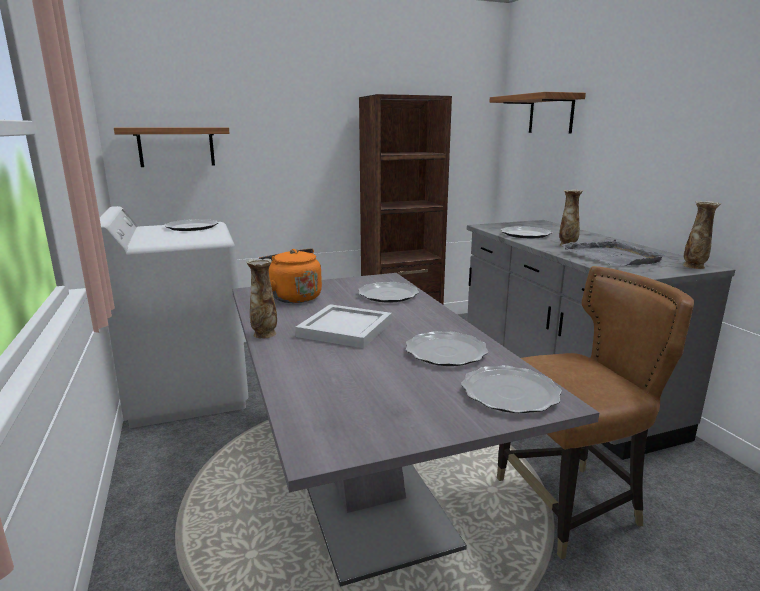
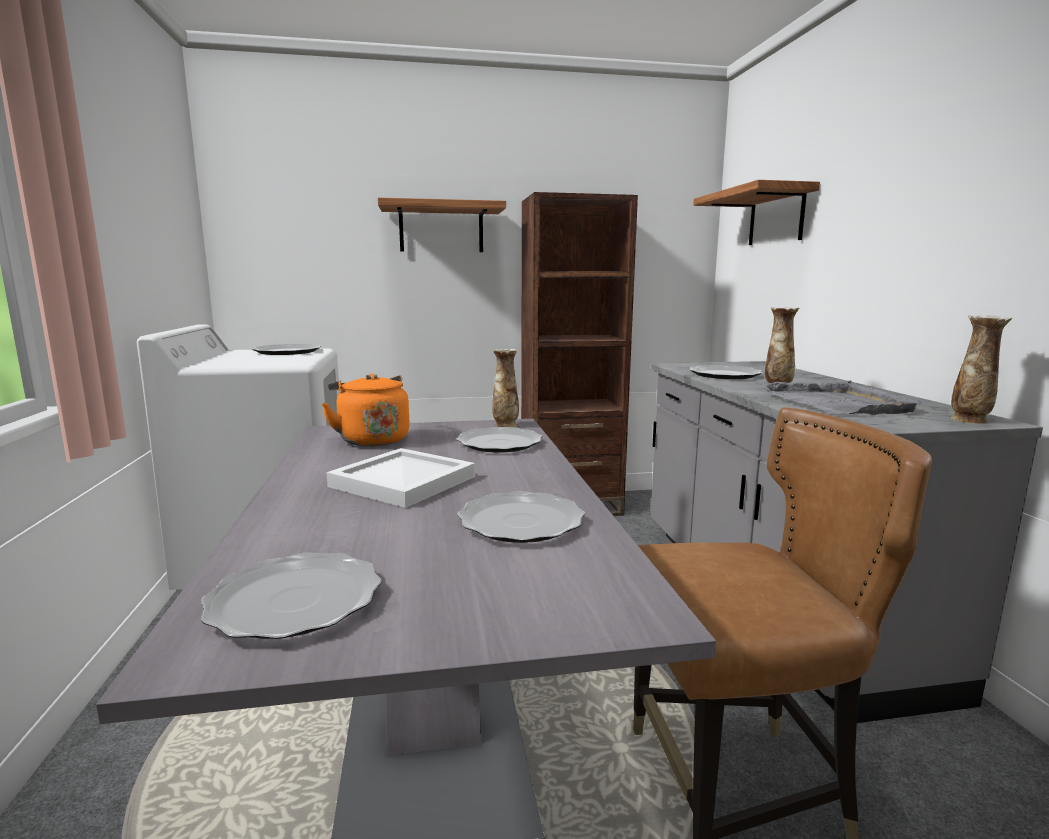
camera: 10 degrees right, 5 degrees down
(176, 147) = (292, 259): shelf -> shelf (441, 229)
(264, 334) = (290, 481): vase -> vase (505, 425)
(509, 393) = (577, 591): plate -> plate (295, 600)

